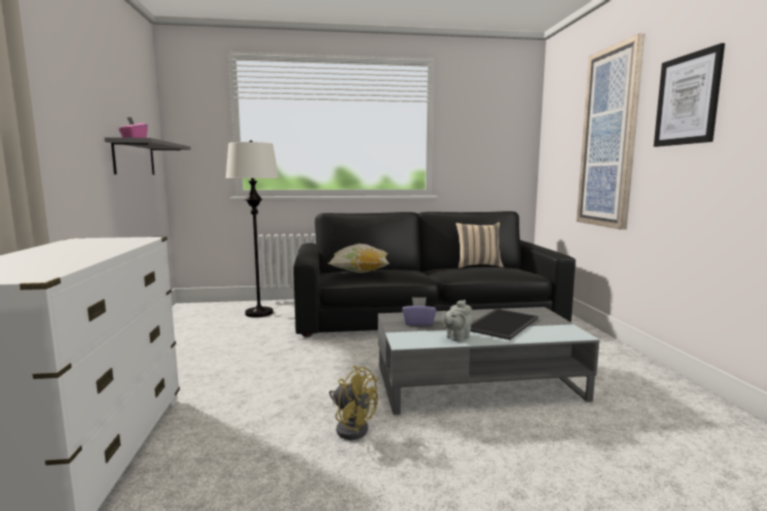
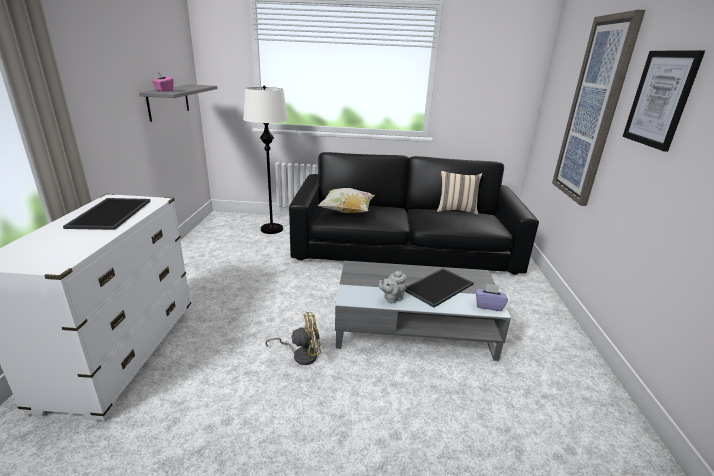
camera: 10 degrees right, 15 degrees up
(86, 247) = (110, 213): none -> tray
(351, 427) = (301, 355): yellow fan -> yellow fan turned 60 degrees counterclockwise
(418, 322) = (371, 276): purple tissue box -> purple tissue box (488, 305)

